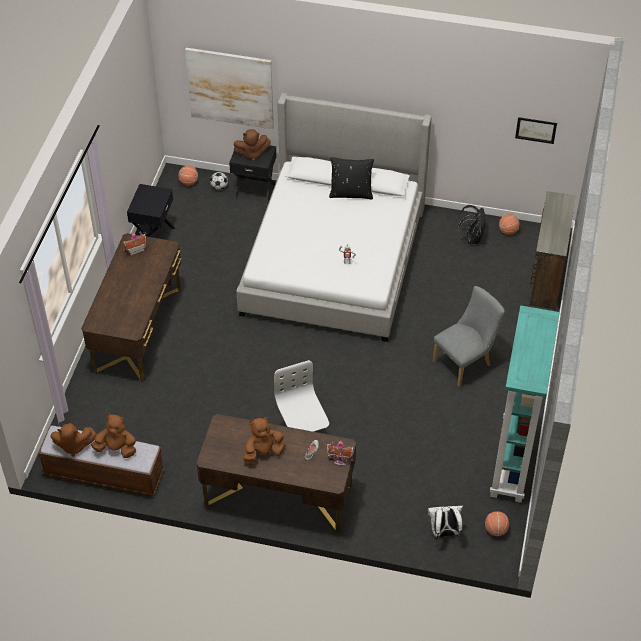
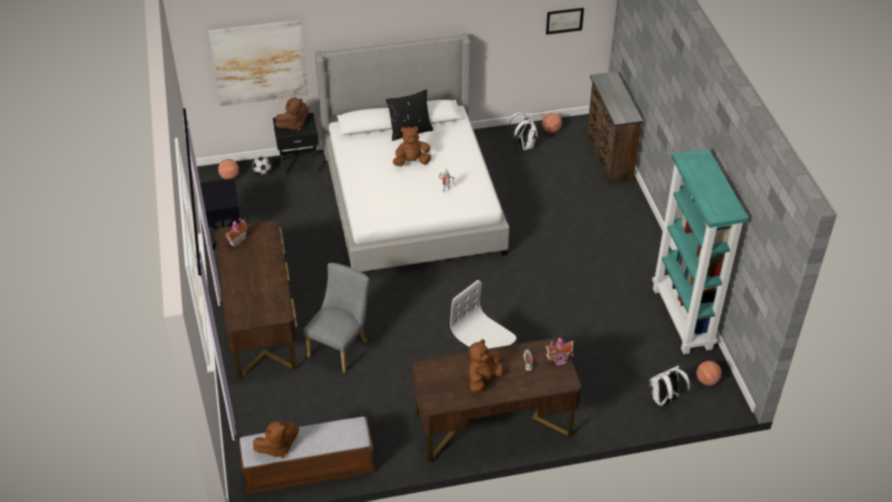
camera: 25 degrees left, 5 degrees down
(116, 449) = (324, 434): brown plush toy -> brown plush toy (412, 162)
(465, 362) = (586, 248): grey chair -> grey chair (341, 346)
(472, 238) = (524, 145): black backpack -> white backpack

